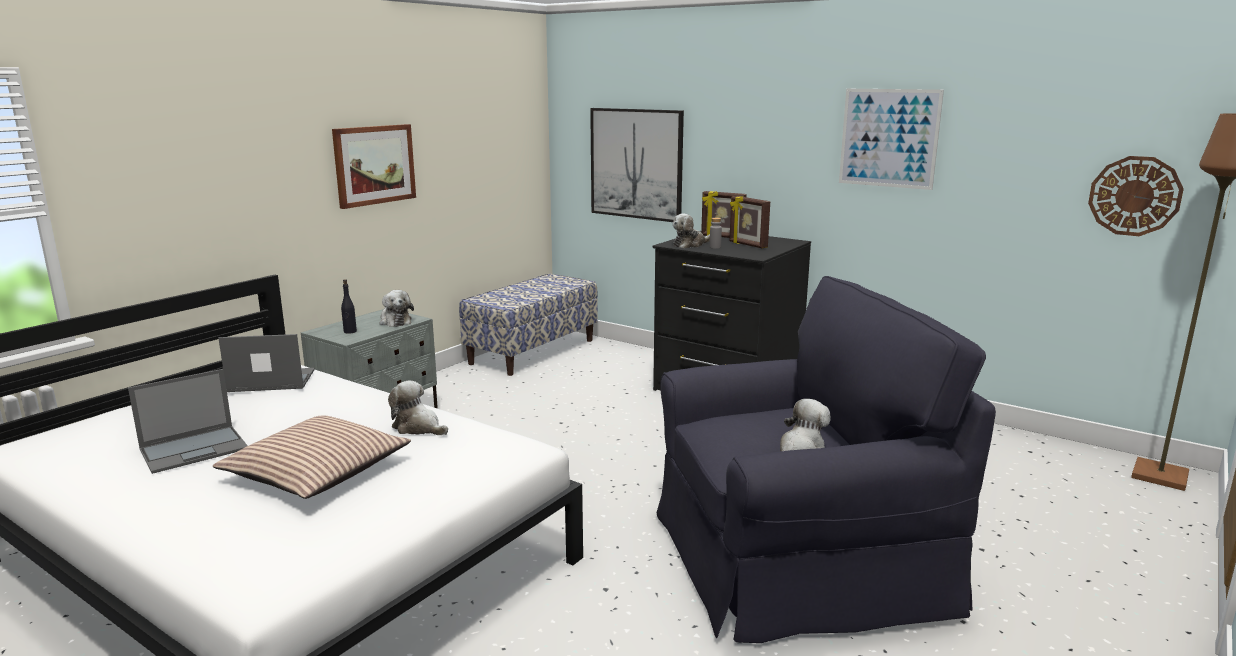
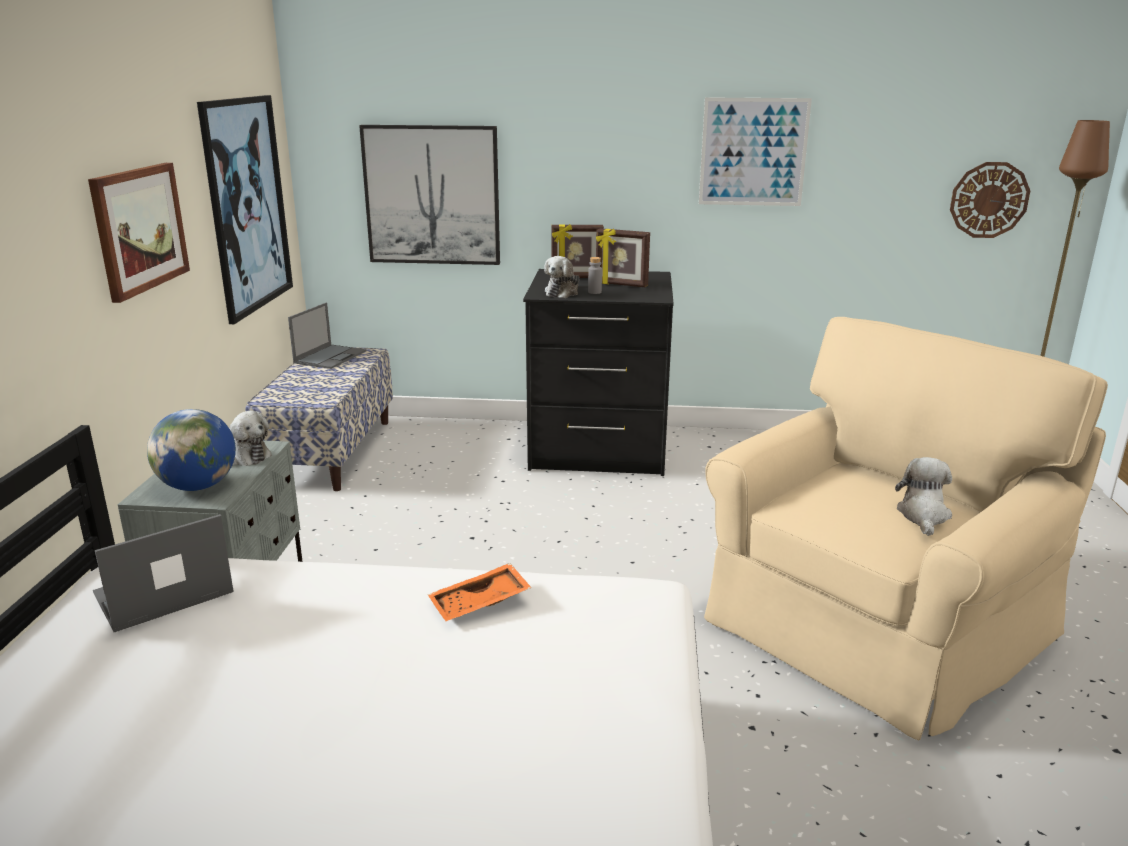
camera: 30 degrees left, 5 degrees up
(195, 449) = (202, 744): laptop -> laptop (330, 357)
(316, 472) = (443, 716): pillow -> none
(350, 331) = (198, 486): black bottle -> globe
(418, 427) = (480, 604): plush toy -> orange tray
(491, 161) = (247, 205): none -> picture
(793, 559) = (870, 625): black armchair -> beige armchair

